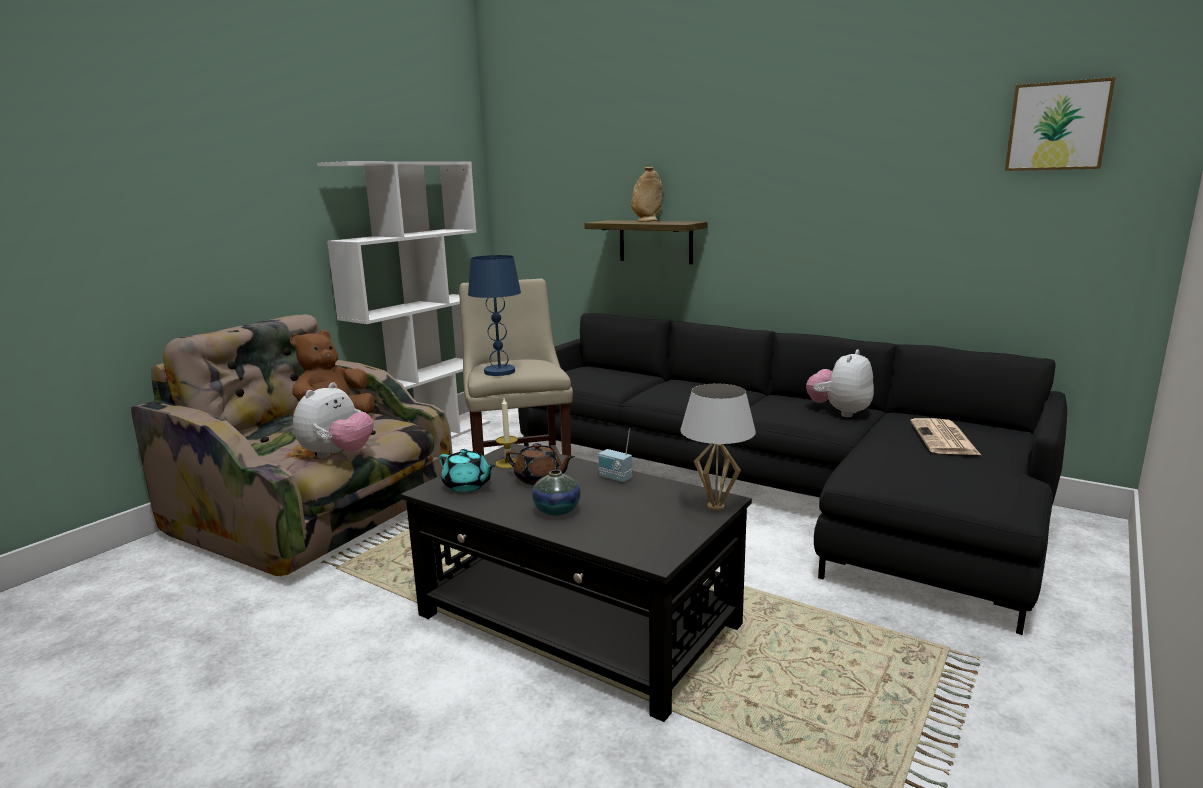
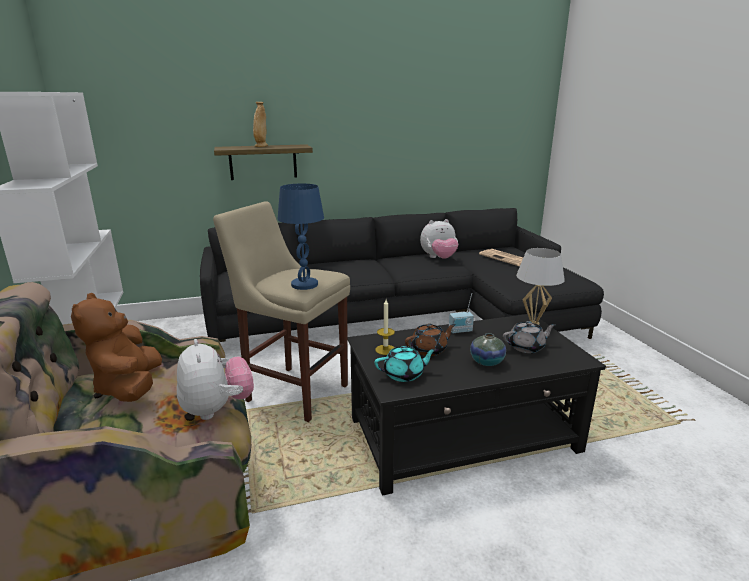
camera: 50 degrees left, 5 degrees up
(634, 520) = (526, 347): none -> grey teapot
(839, 412) = (439, 258): plush toy -> plush toy turned 90 degrees counterclockwise
(1058, 126) = (505, 85): picture -> none

